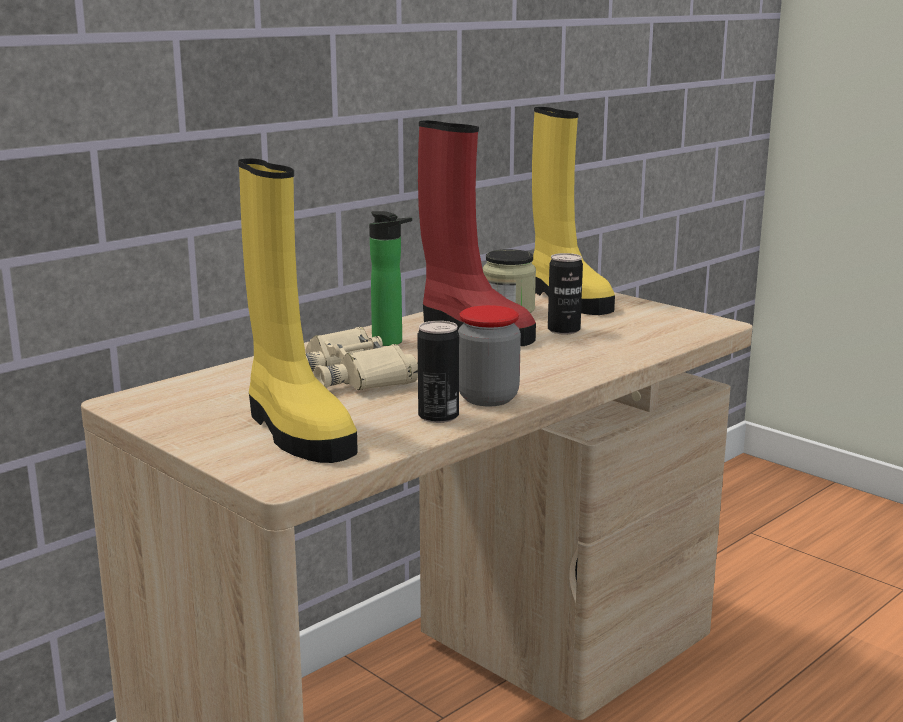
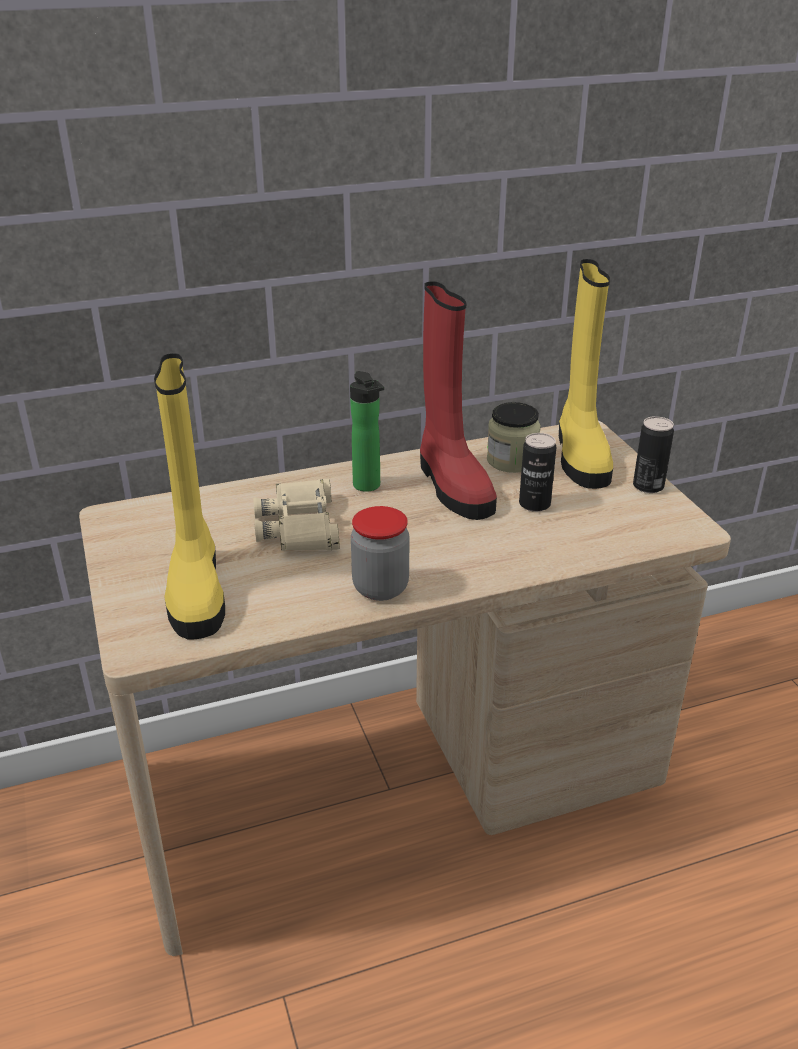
camera: 25 degrees right, 15 degrees up
(438, 416) = (319, 601): can -> can (648, 486)

